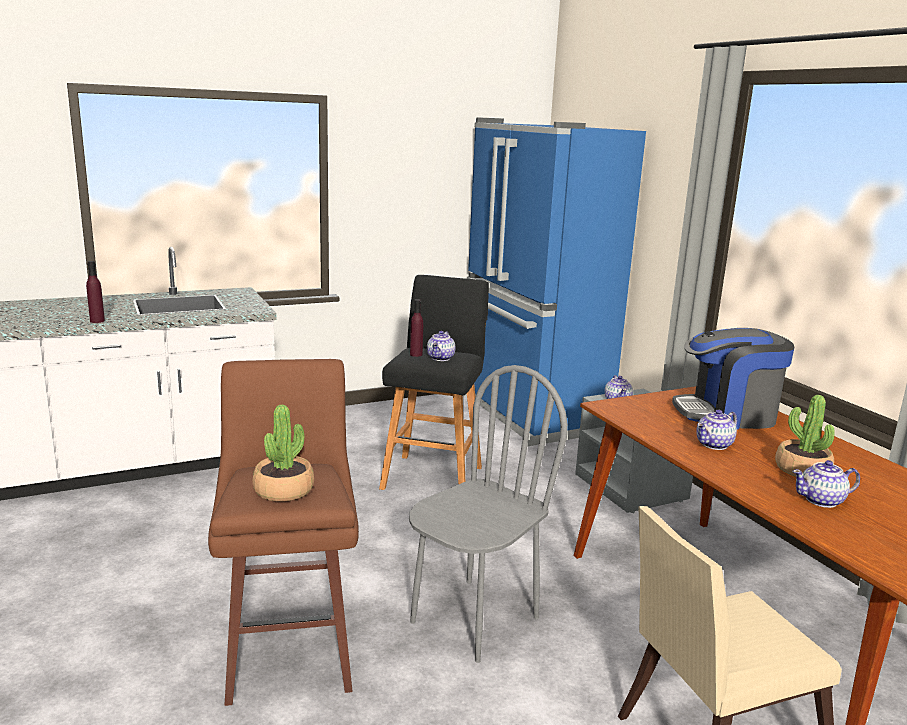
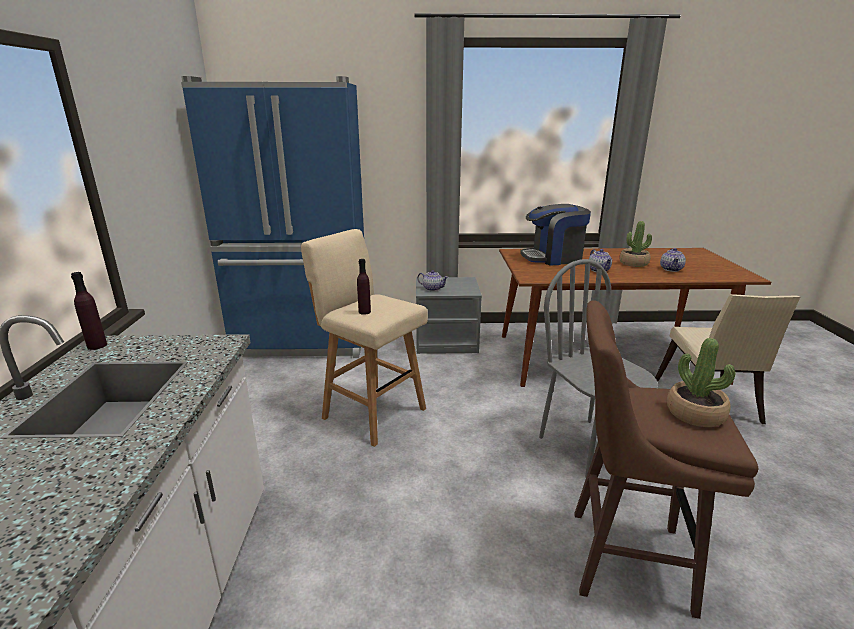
camera: 65 degrees left, 5 degrees up
(97, 321) = (109, 483): purple bottle -> purple bottle (97, 345)
(433, 476) = (372, 412): black stool -> beige stool
(441, 358) = (384, 305): teapot -> none
(727, 414) = (553, 258): coffee machine -> coffee machine turned 60 degrees clockwise

